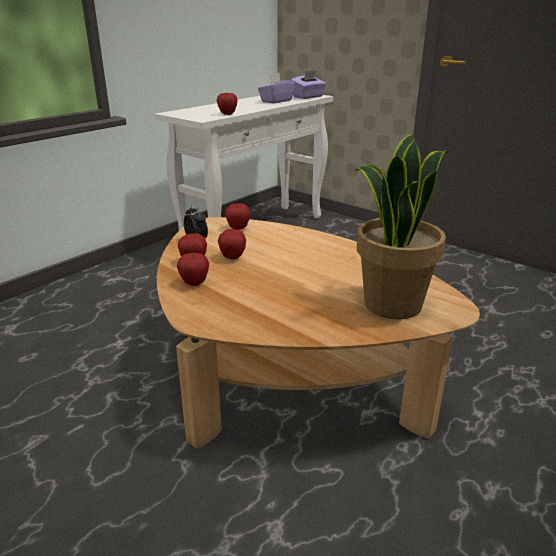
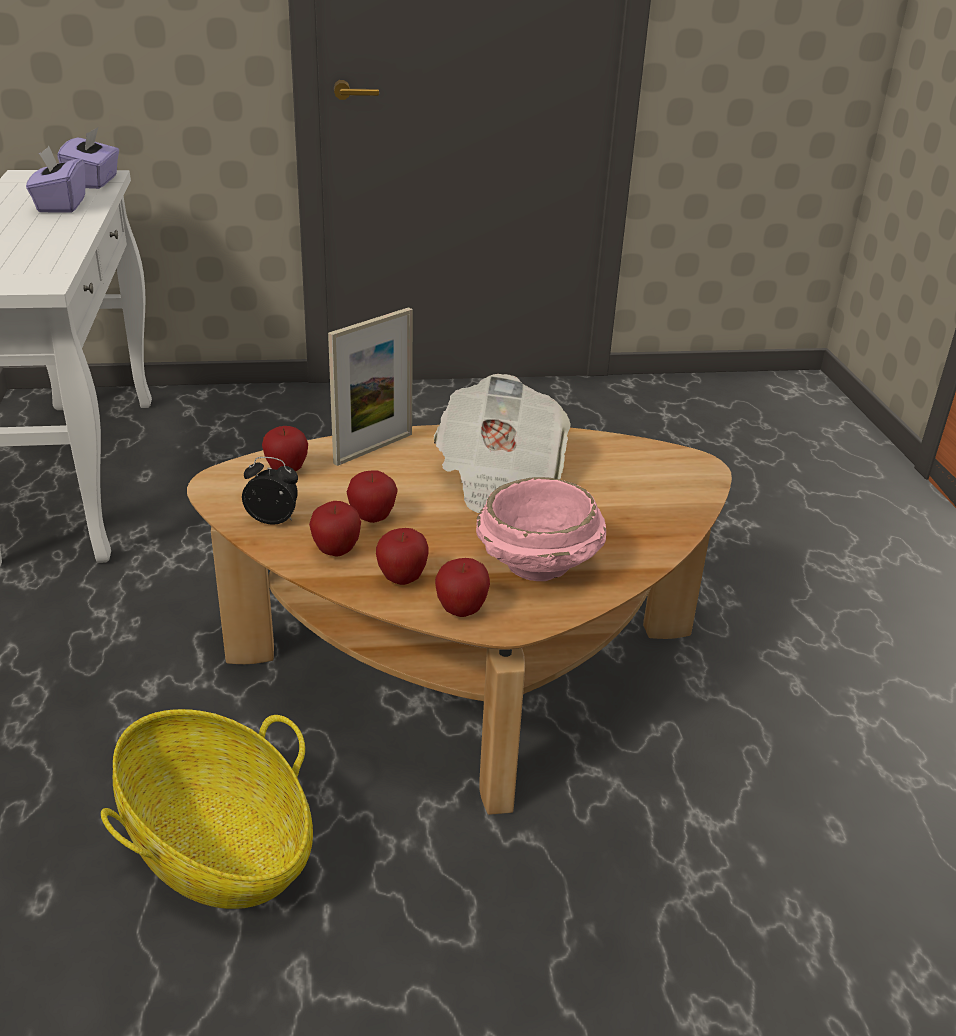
camera: 50 degrees left, 5 degrees up
(89, 377) = (217, 846): none -> basket
(227, 114) = (56, 260): apple -> apple (461, 611)
(260, 308) = (538, 565): none -> pink bowl
(290, 234) = (373, 448): none -> picture frame
(322, 267) = (499, 477): none -> newspaper
(391, 304) = (641, 488): potted plant -> none

